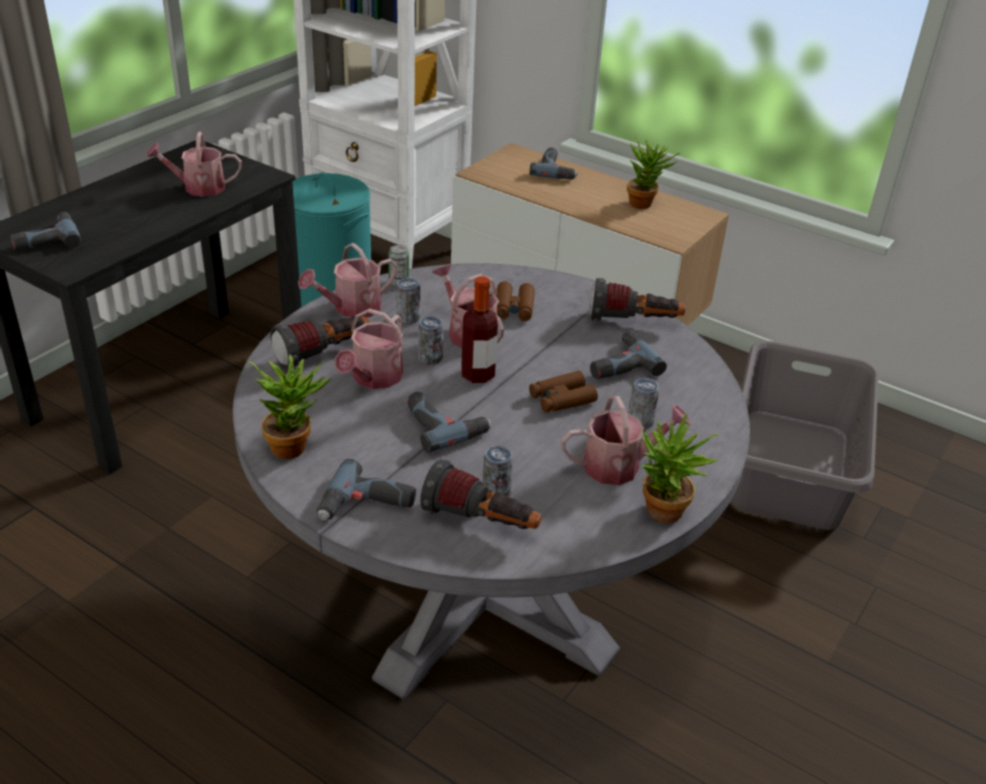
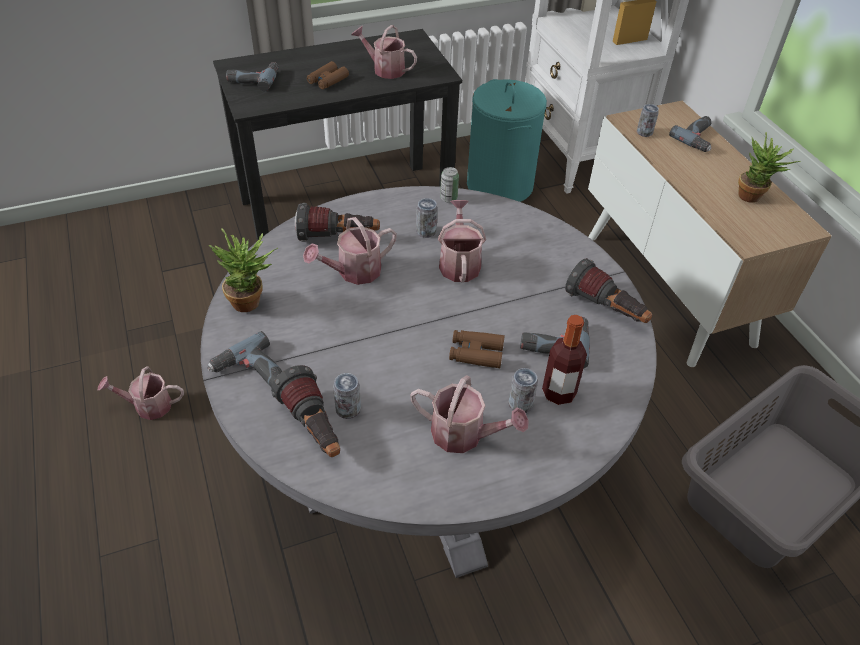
camera: 35 degrees right, 10 degrees up
(351, 308) = (393, 207): watering can -> watering can (148, 406)
(430, 358) = (409, 273): can -> can (644, 133)
(444, 424) = (366, 334): power drill -> none
(477, 375) = (431, 302): bottle -> bottle (558, 393)
(514, 308) = (516, 256): brown binoculars -> brown binoculars (327, 80)
(662, 516) = (454, 498): potted plant -> none

